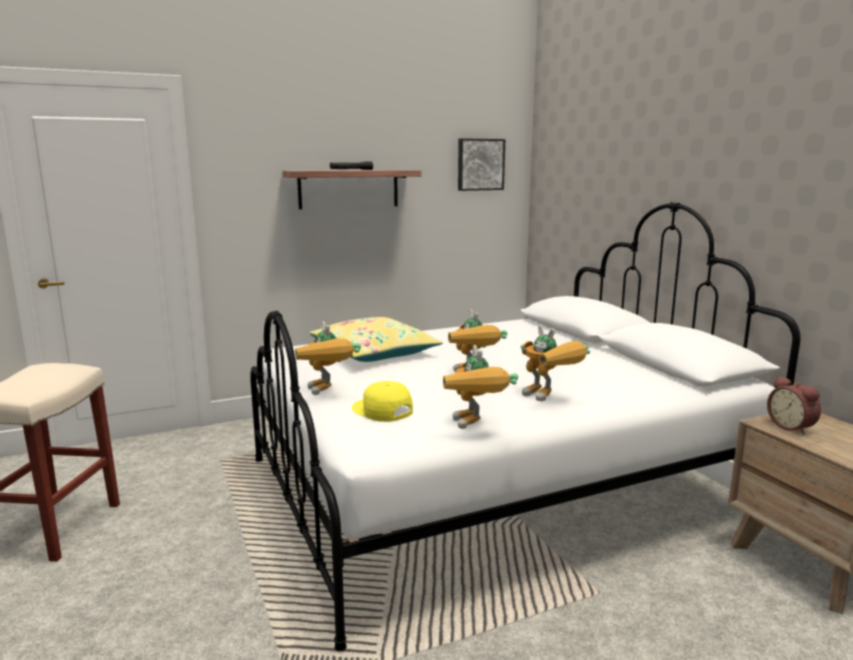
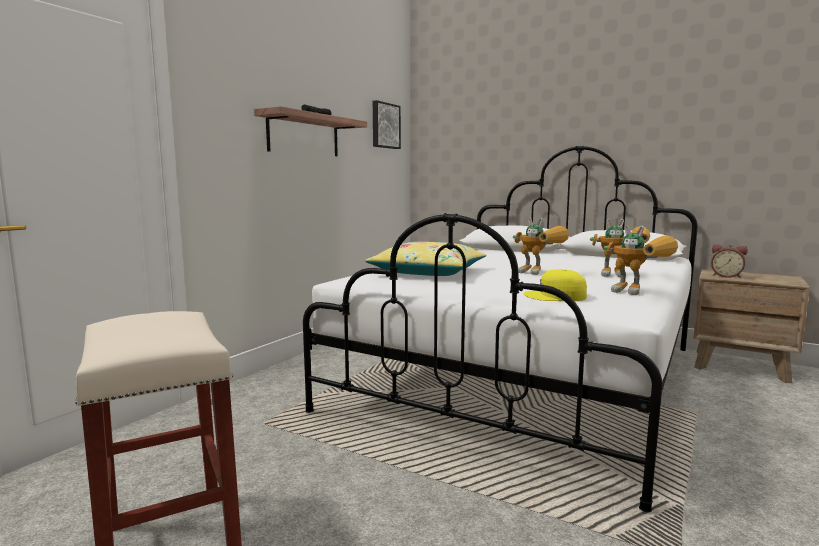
camera: 35 degrees left, 5 degrees down
(328, 393) = (482, 295): toy robot -> none

